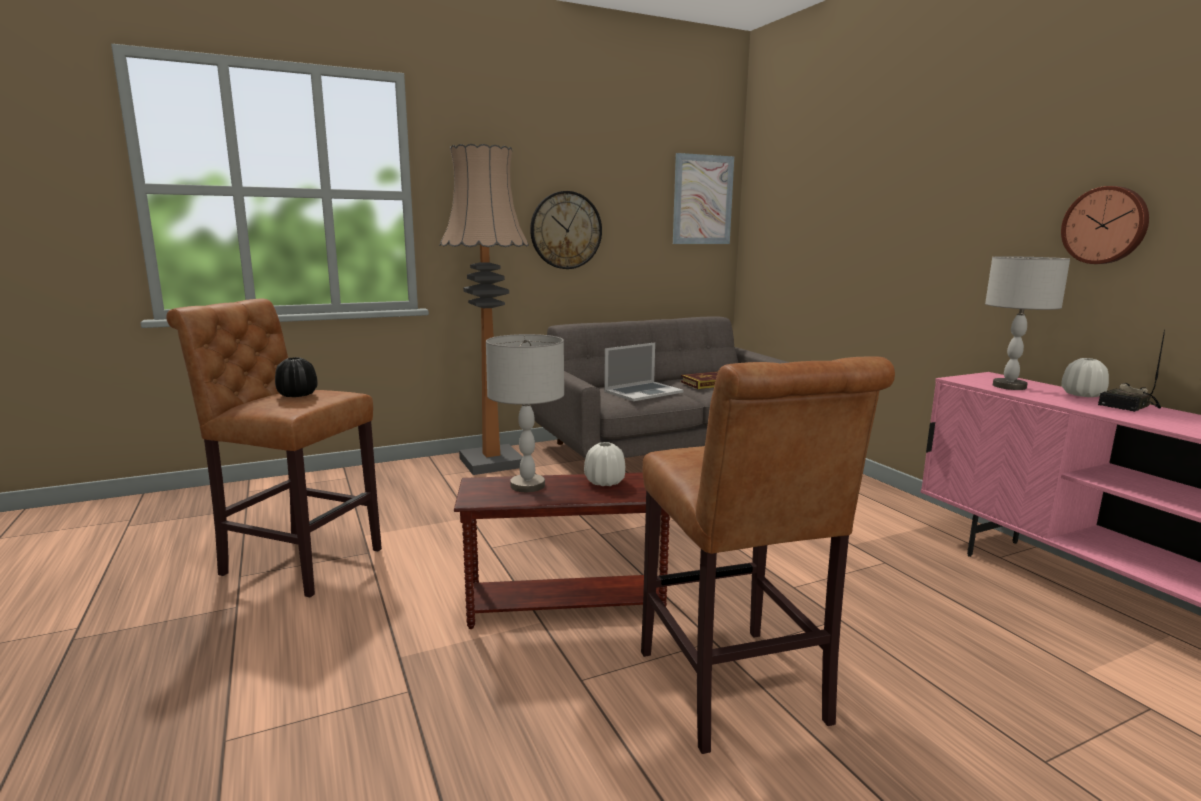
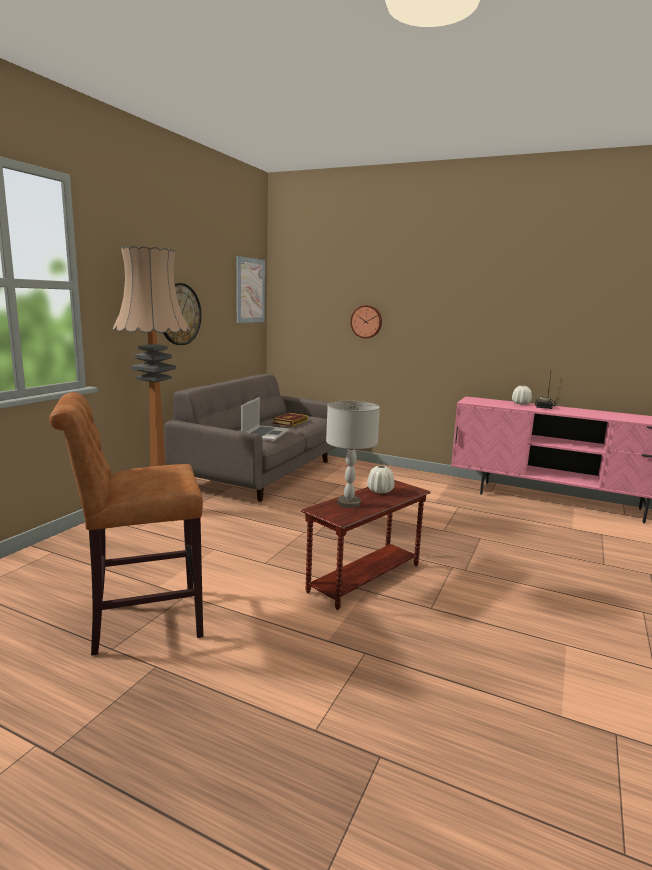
camera: 40 degrees left, 0 degrees up
(297, 395) = (155, 473): black vase -> none
(736, 694) = (494, 584): brown stool -> none
(1010, 386) = (491, 403): grey table lamp -> none
(1105, 225) = (520, 321): wall clock -> wall clock (366, 321)

